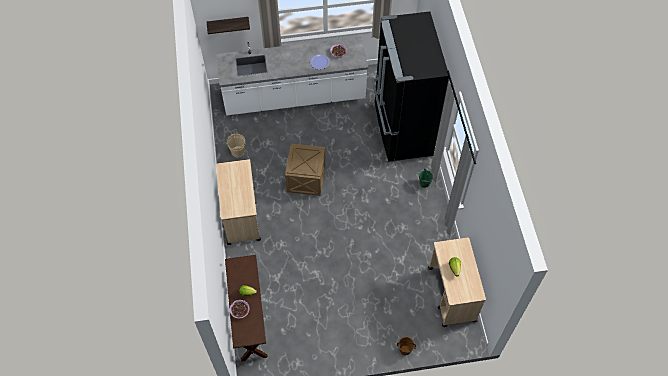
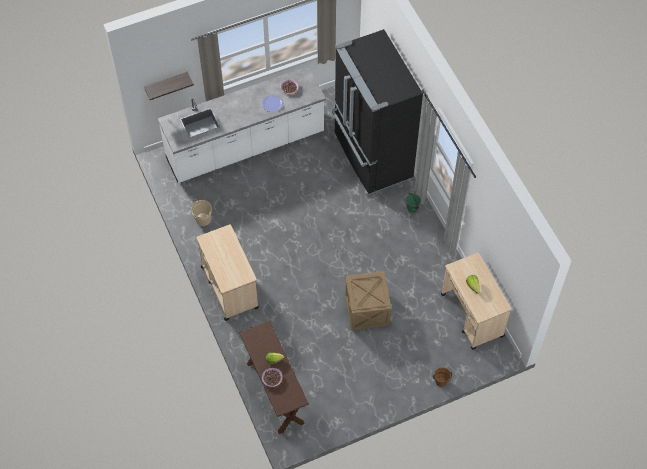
camera: 15 degrees left, 0 degrees up
(306, 179) = (286, 232): crate -> crate (367, 310)

